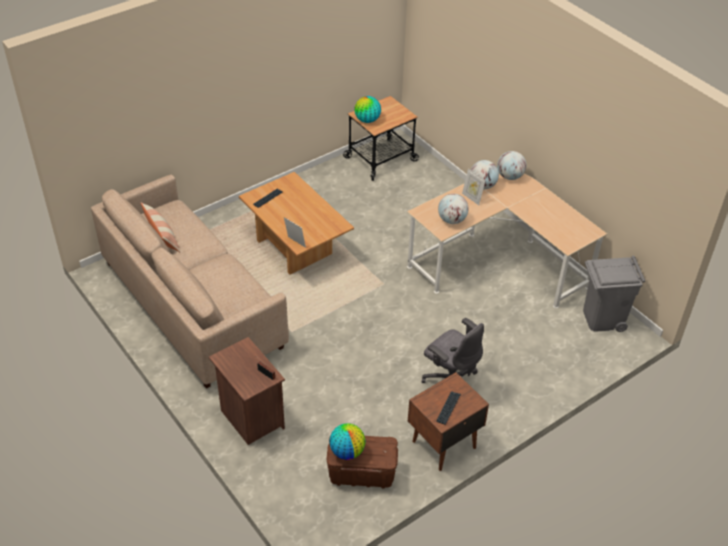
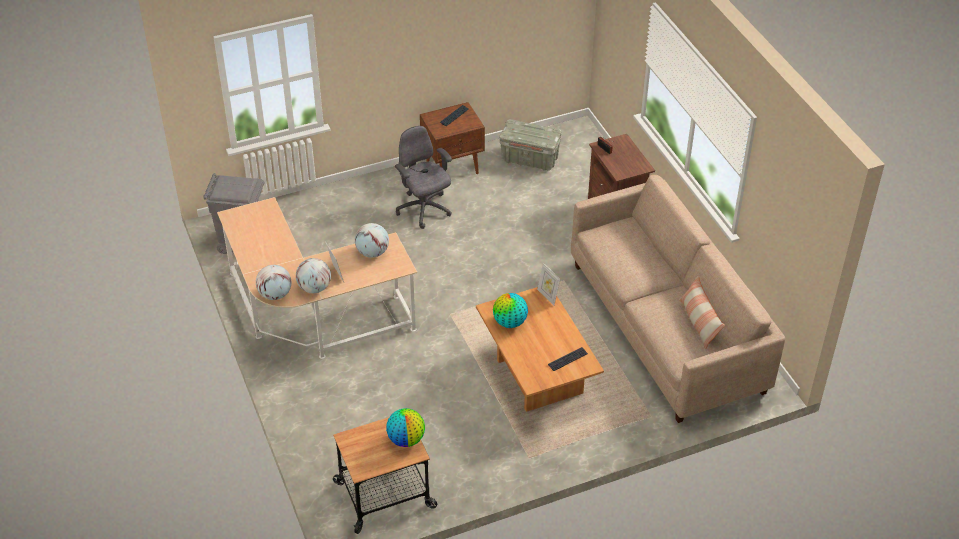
camera: 165 degrees left, 0 degrees up
(347, 451) = (543, 133): globe -> globe (510, 322)
(361, 473) = (530, 159): brown storage box -> grey storage box

